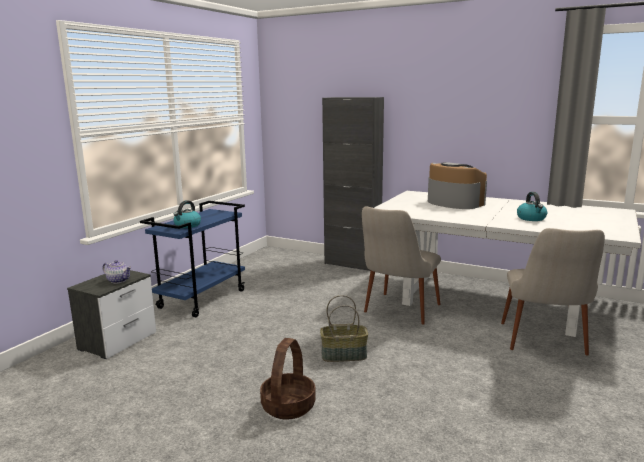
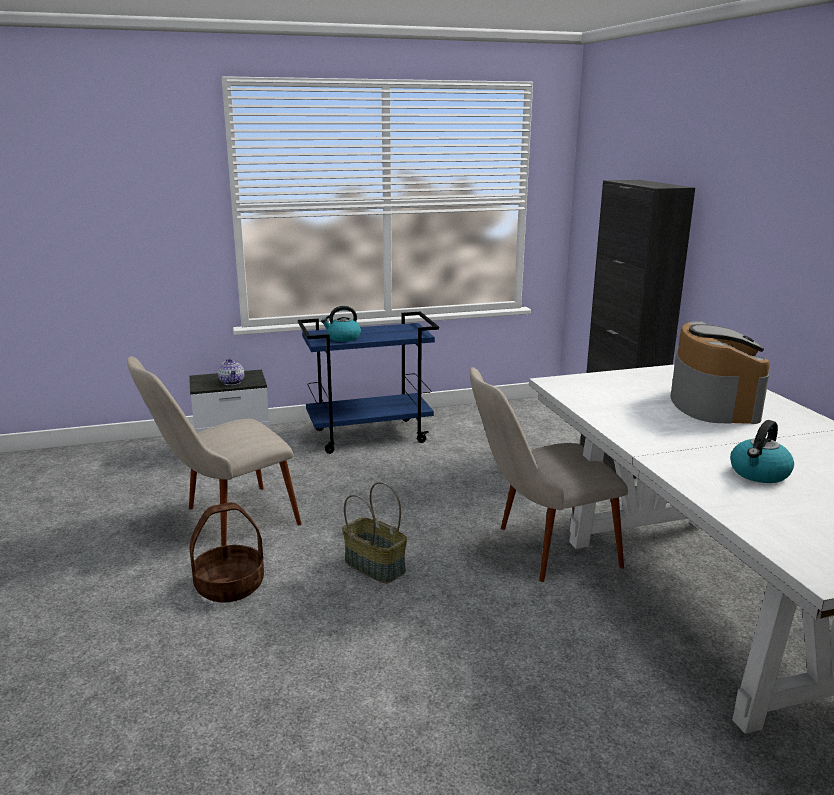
camera: 45 degrees right, 5 degrees up
(545, 345) = (658, 711): beige chair -> beige chair (224, 522)

